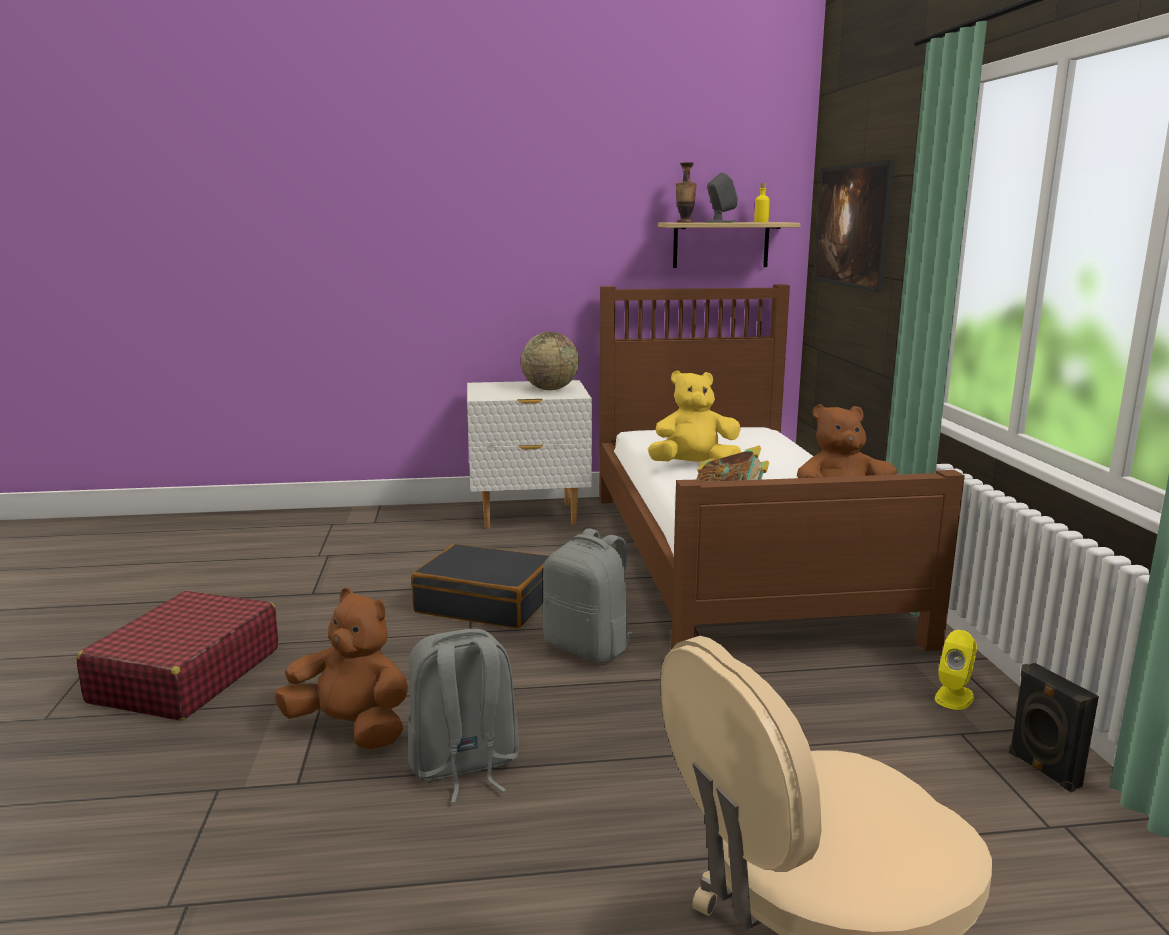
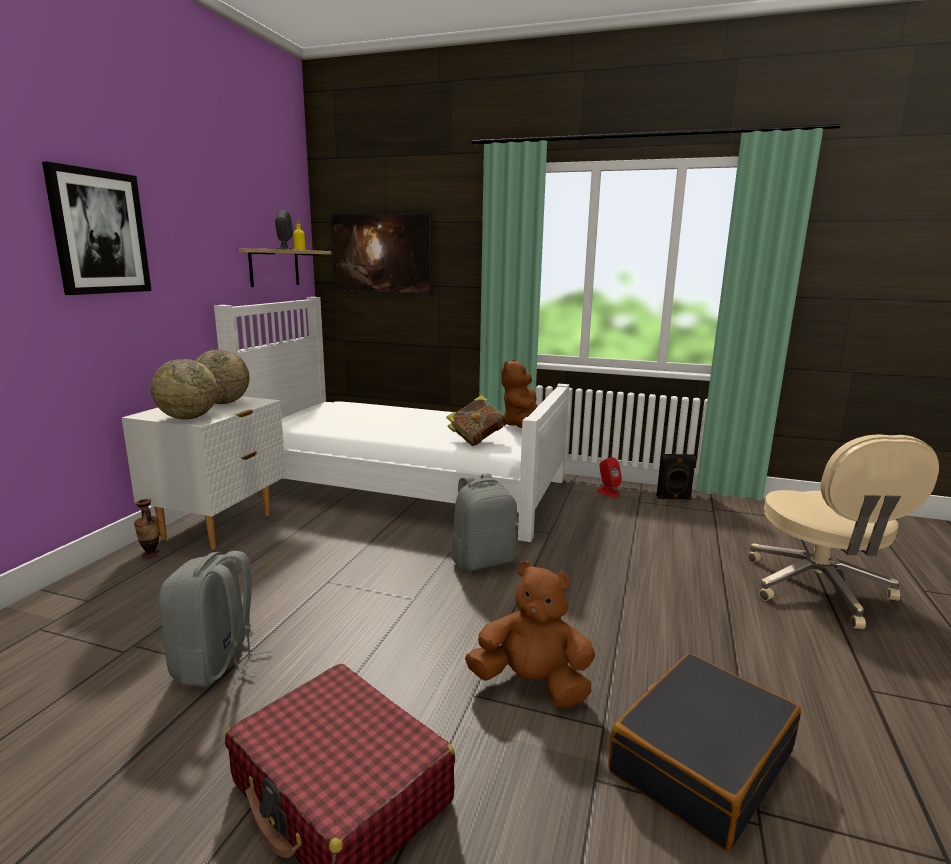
camera: 65 degrees left, 0 degrees up
(351, 728) = (532, 684): brown plush toy -> brown plush toy turned 60 degrees clockwise
(464, 766) = (611, 641): grey backpack -> grey backpack (217, 664)
(475, 213) = (99, 232): none -> picture
(485, 603) = (369, 581): black suitcase -> black suitcase (700, 761)
(488, 393) = (188, 418): none -> globe
(685, 222) = (265, 248): vase -> vase (151, 555)
(694, 466) = (386, 429): yellow plush toy -> none
(735, 558) = (404, 486): brown bed -> white bed
(954, 697) = (607, 492): yellow speaker -> red speaker

